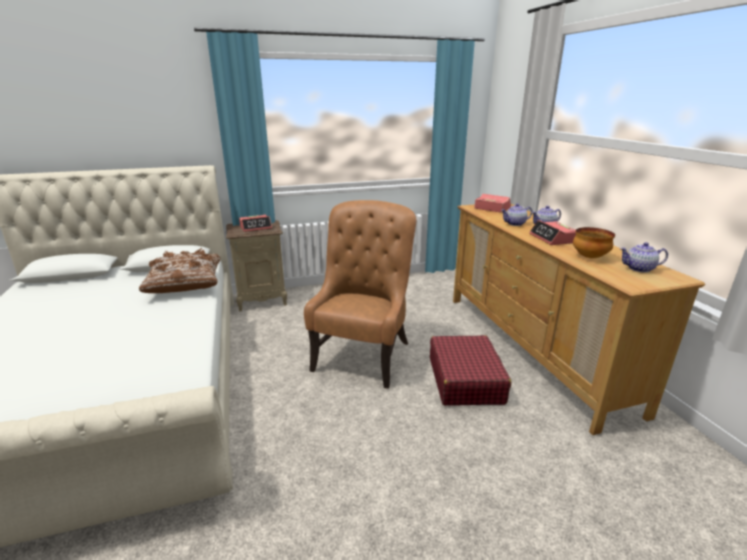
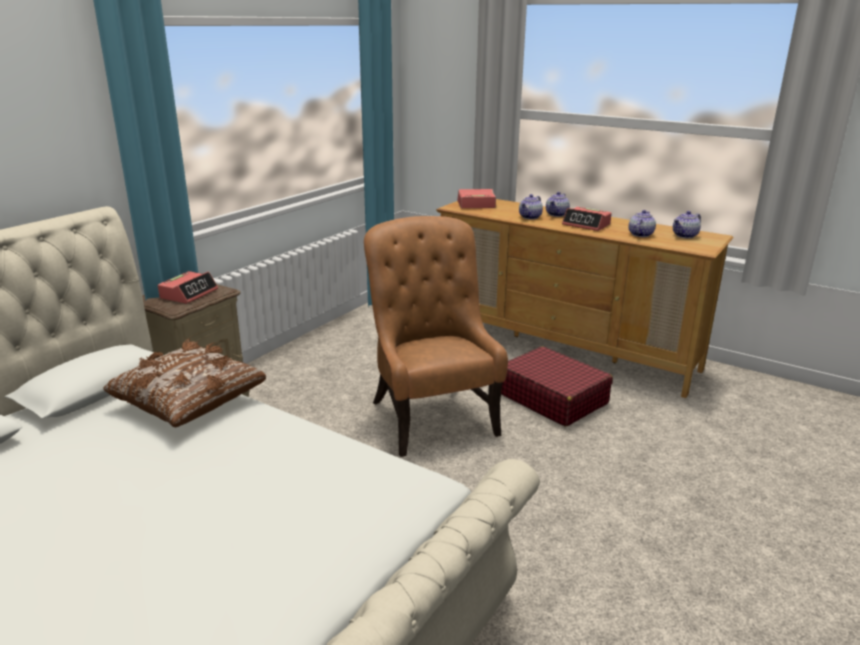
camera: 40 degrees left, 0 degrees up
(589, 257) = (640, 234): bowl -> teapot

